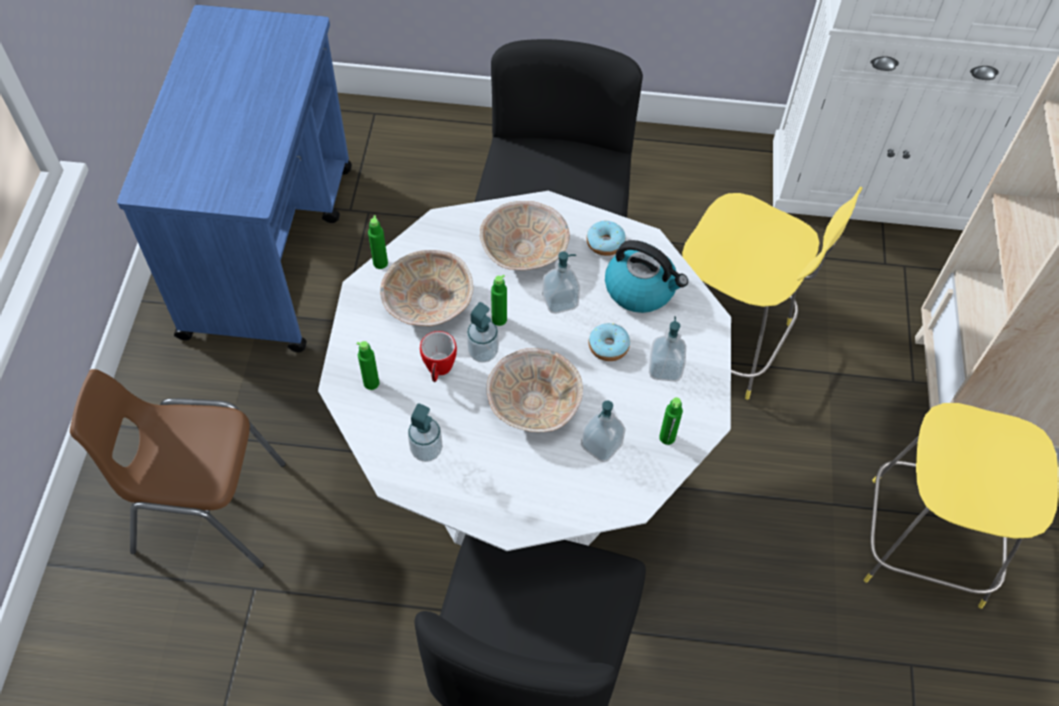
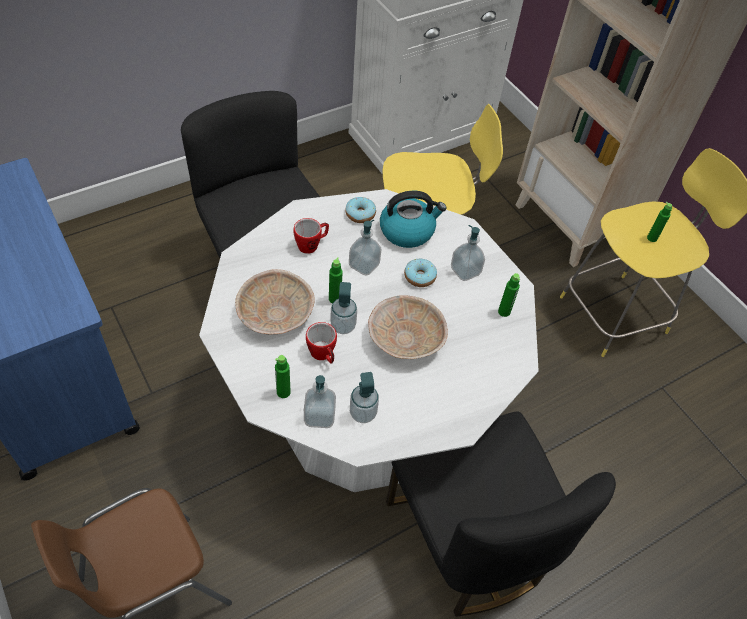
camera: 40 degrees left, 5 degrees down
(380, 263) = (217, 307): green bottle -> green bottle (652, 238)
(525, 249) = (311, 245): beige bowl -> mug
(601, 445) = (470, 340): soap dispenser -> soap dispenser (319, 416)

